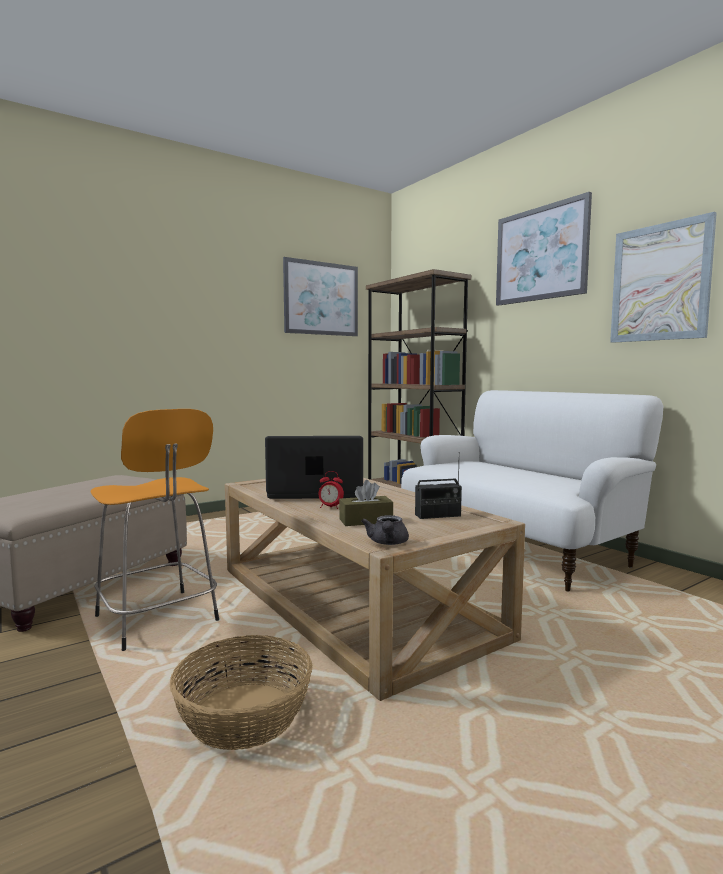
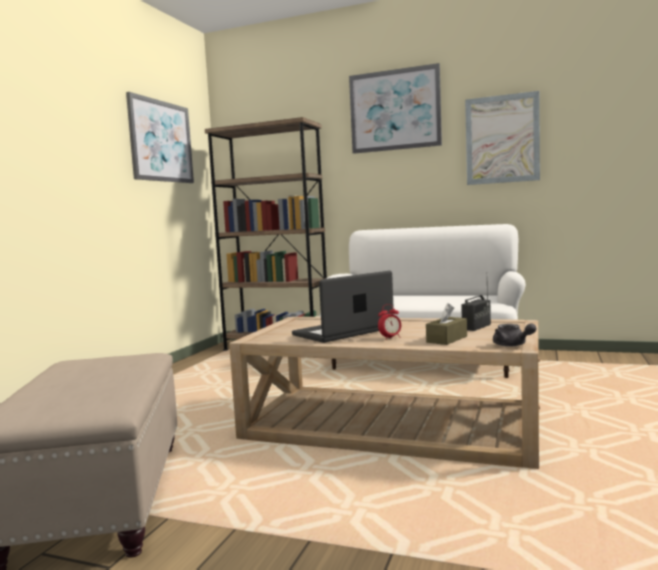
camera: 35 degrees left, 0 degrees up
(158, 621) = (266, 492): orange stool -> none
(244, 716) = (483, 512): basket -> none

